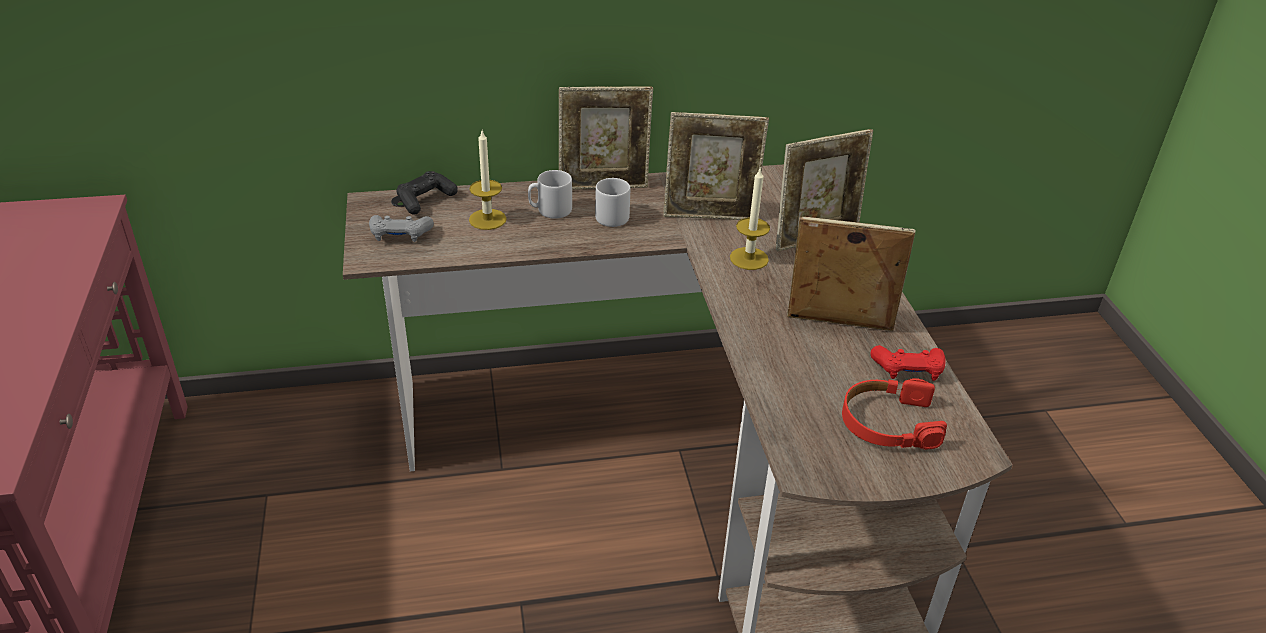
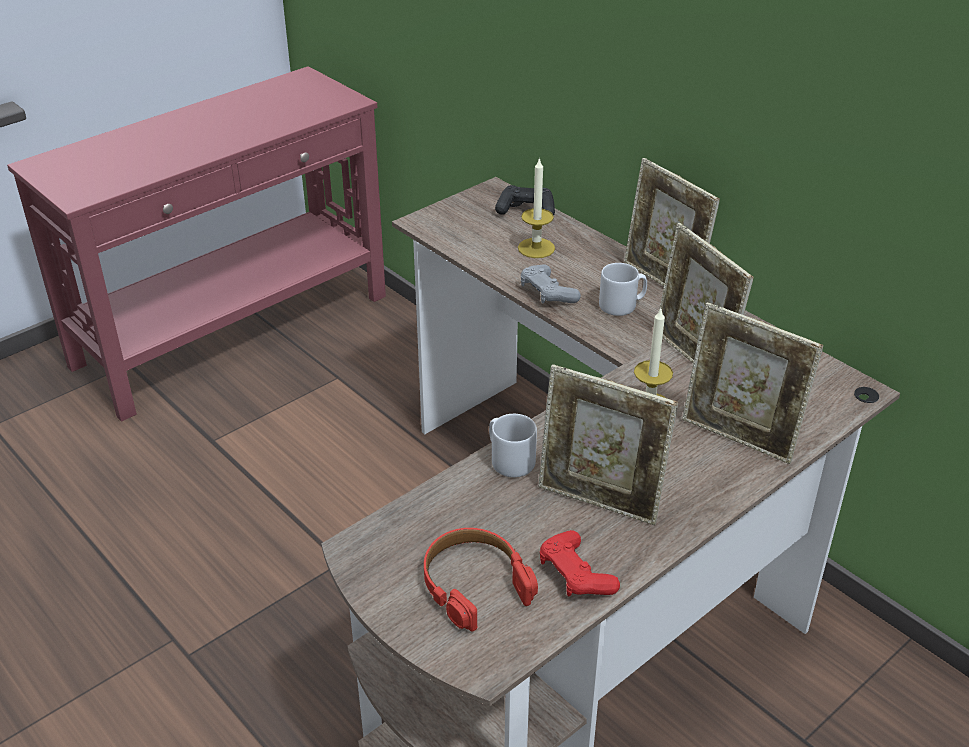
camera: 60 degrees right, 0 degrees up
(400, 235) = (467, 221): grey game controller -> grey game controller (547, 293)
(550, 210) = (588, 271): grey mug -> grey mug (509, 460)
(838, 326) = (599, 502): picture frame -> picture frame turned 135 degrees clockwise

